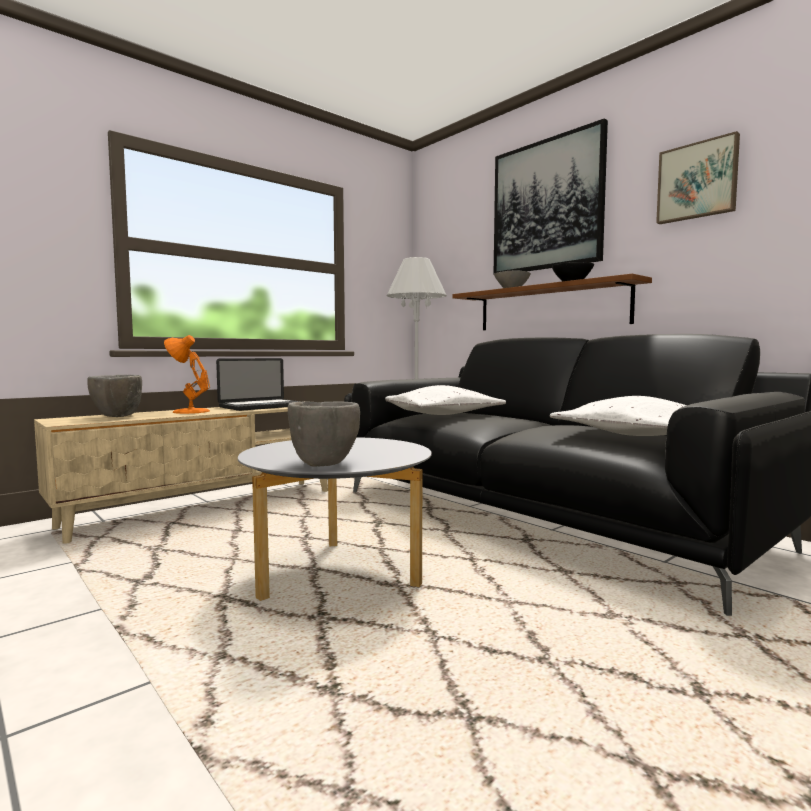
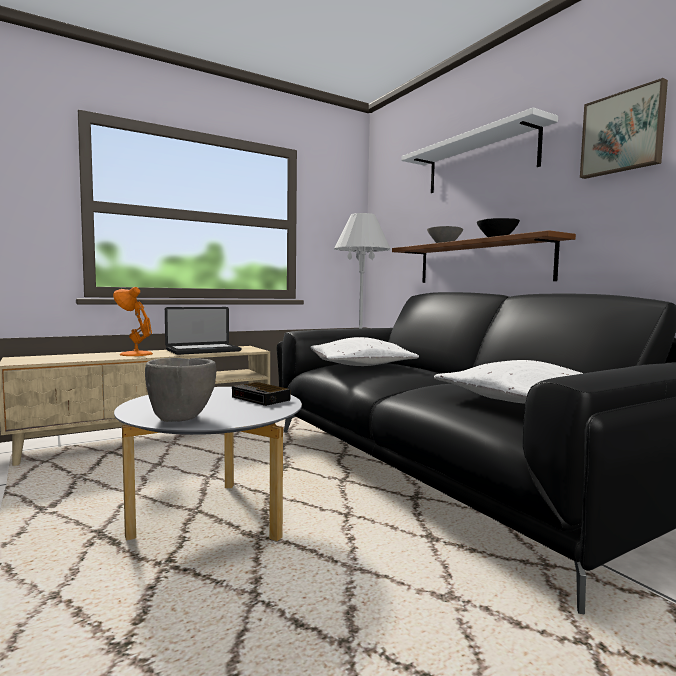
camera: 10 degrees right, 0 degrees up
(117, 416) = (69, 357): grey bowl -> none
(381, 445) = (261, 399): none -> alarm clock
(547, 205) = (480, 161): picture -> white shelf

